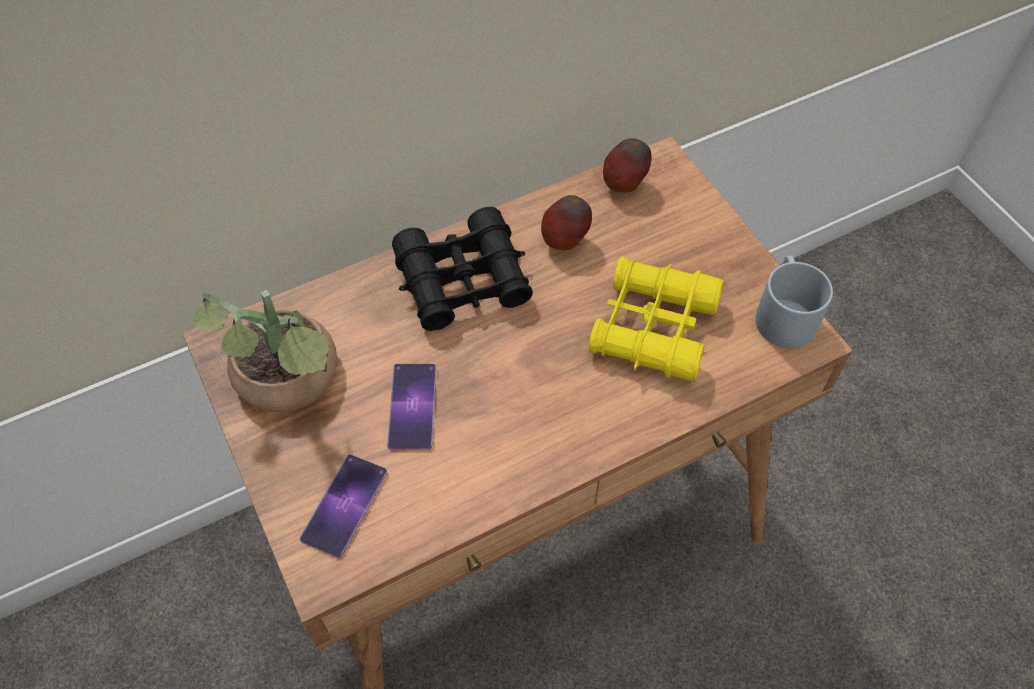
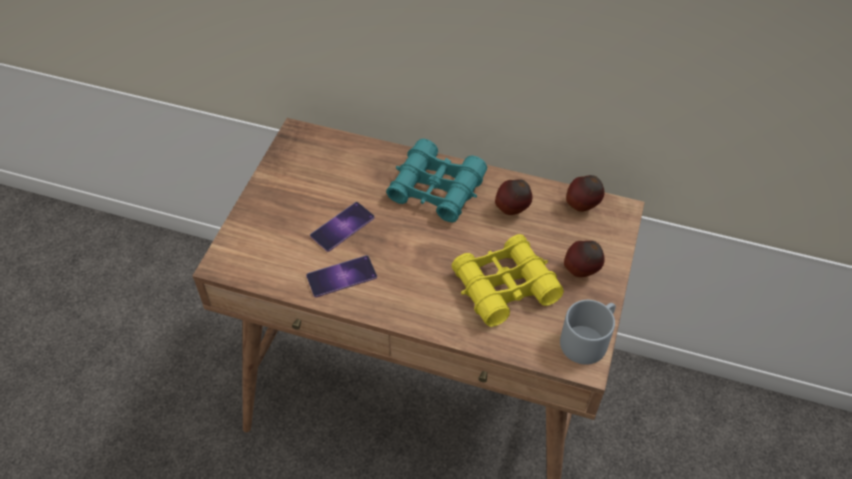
camera: 45 degrees right, 5 degrees down
(290, 383) = (303, 174): potted plant -> none
(344, 505) = (263, 244): phone -> phone (341, 276)
(463, 280) = (436, 189): black binoculars -> turquoise binoculars
(700, 252) = (581, 271): none -> apple

